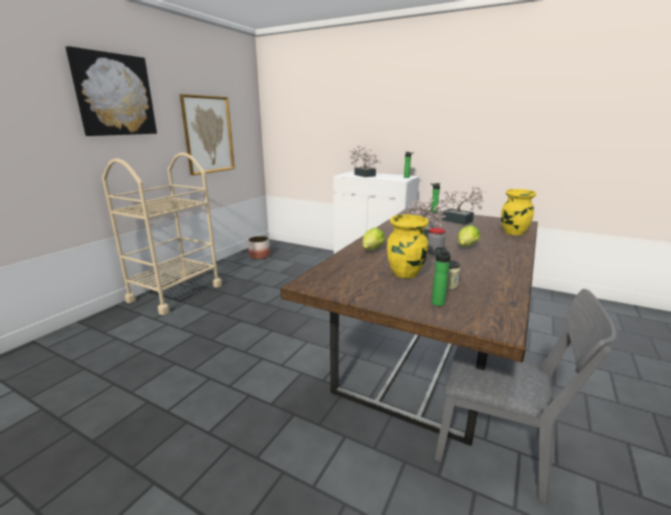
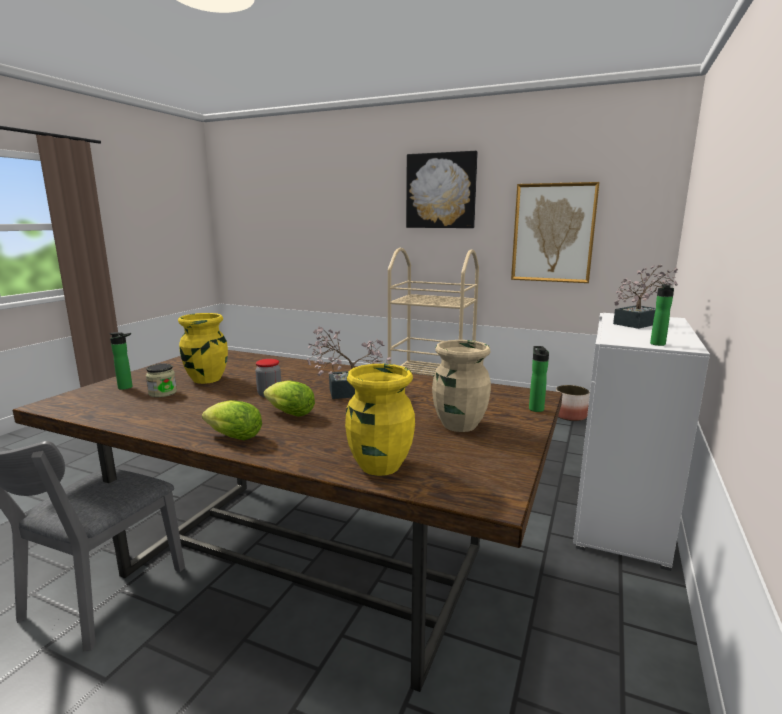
camera: 85 degrees right, 5 degrees down
(371, 250) = (289, 368): lettuce -> lettuce (231, 437)
(460, 221) = (459, 425): potted plant -> beige vase

